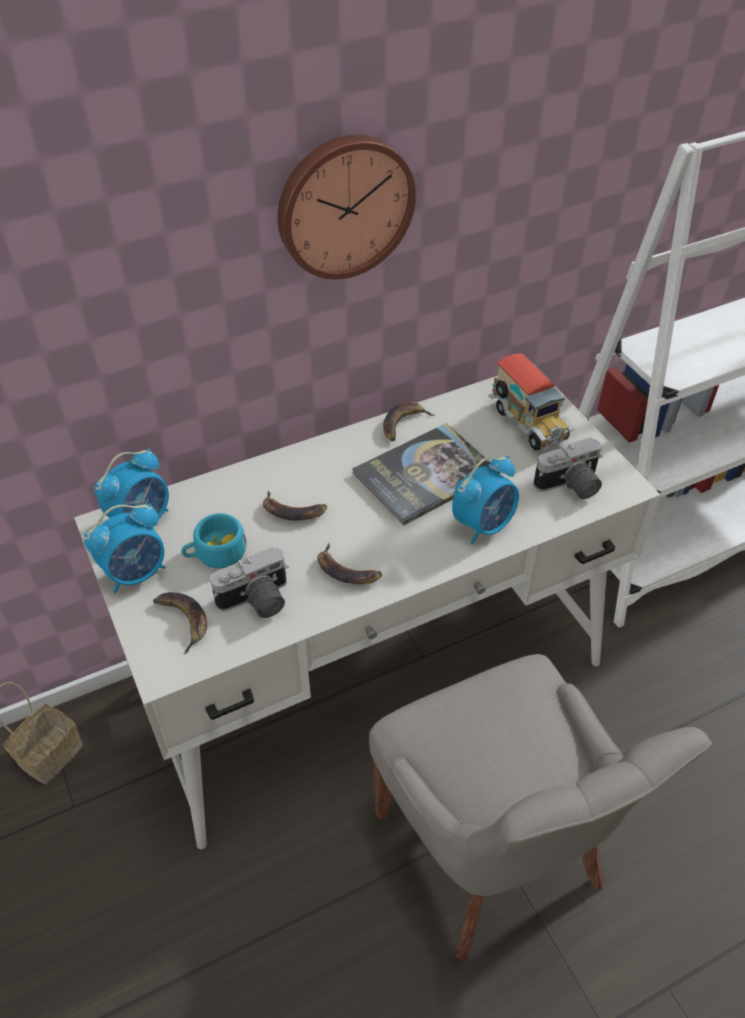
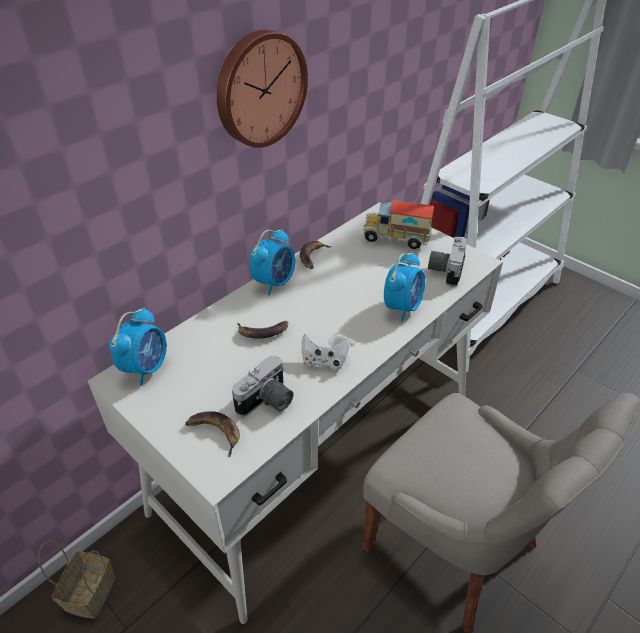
camera: 20 degrees left, 5 degrees down
(136, 573) = (160, 407): alarm clock -> alarm clock (274, 282)
(215, 553) = (217, 376): turquoise cup -> none
(347, 570) = (324, 362): banana -> white game controller
(425, 474) = (345, 285): book -> none
(527, 424) = (396, 239): toy truck -> toy truck turned 150 degrees clockwise
(570, 486) = (445, 270): camera -> camera turned 150 degrees clockwise

